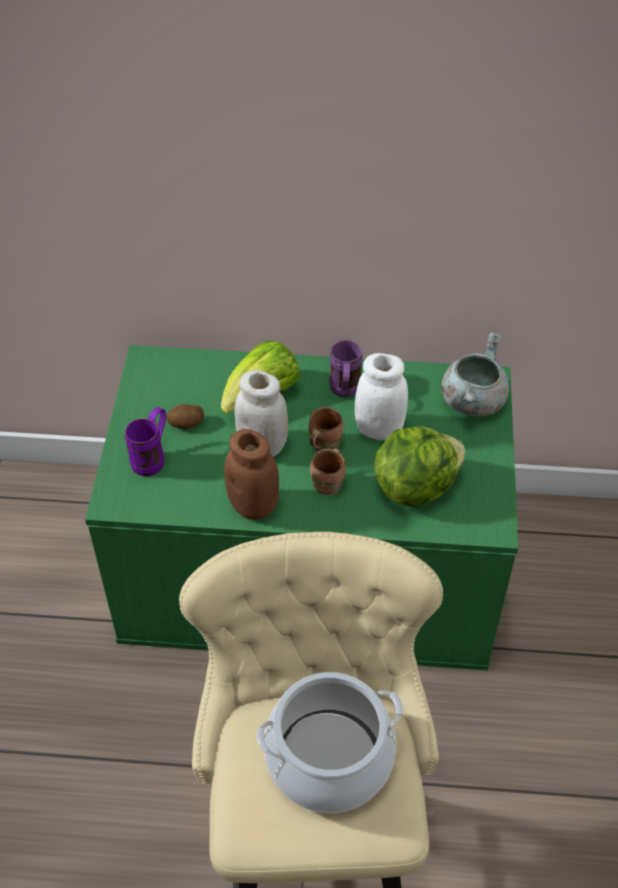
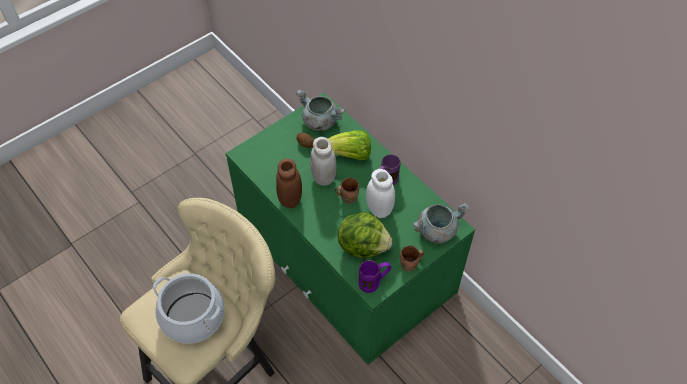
camera: 45 degrees right, 5 degrees up
(153, 457) = (277, 148): purple mug -> purple mug (374, 283)
(170, 383) = (320, 121): none -> grey cooking pot
(329, 484) = (330, 215): brown mug -> brown mug (410, 265)

